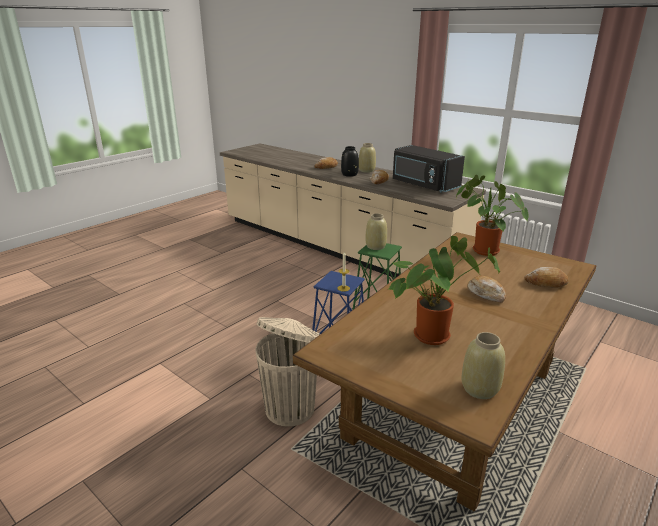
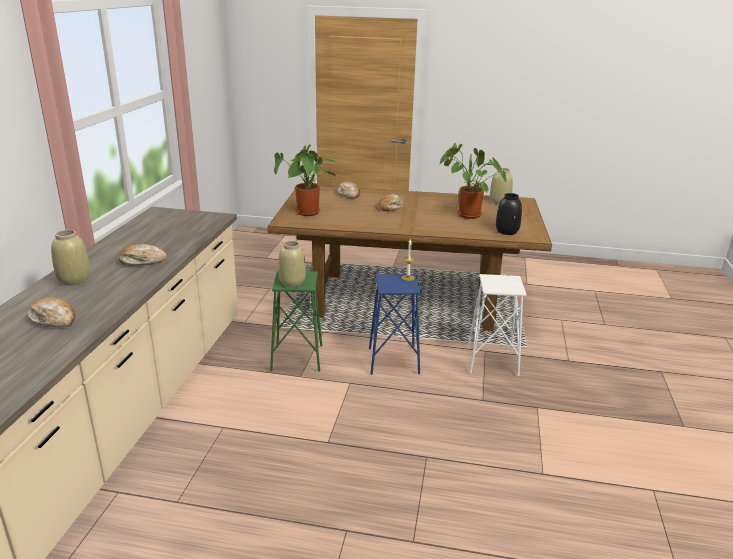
camera: 120 degrees left, 0 degrees up
(291, 407) = (491, 361): beige trash can -> white stool
(349, 174) = (108, 288): black vase -> black vase (507, 231)
(423, 185) = (149, 234): black microwave -> none

